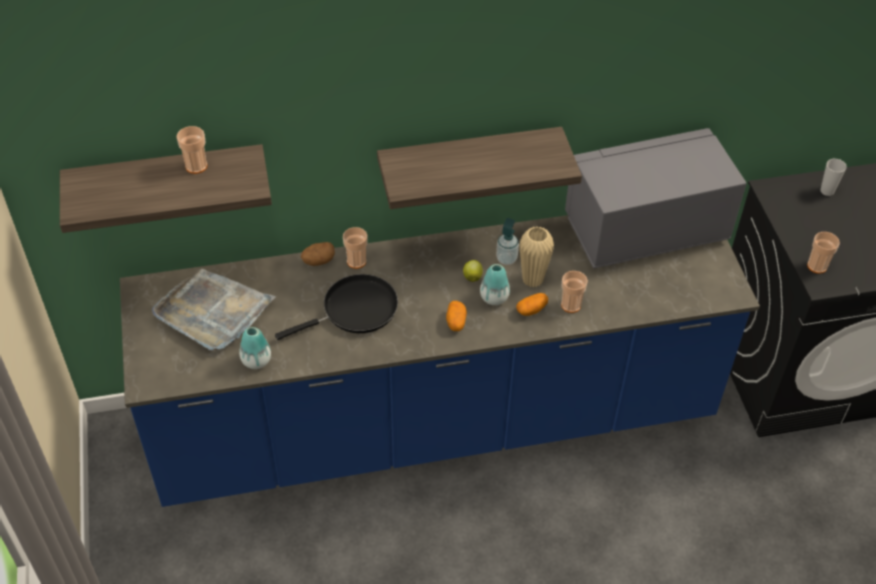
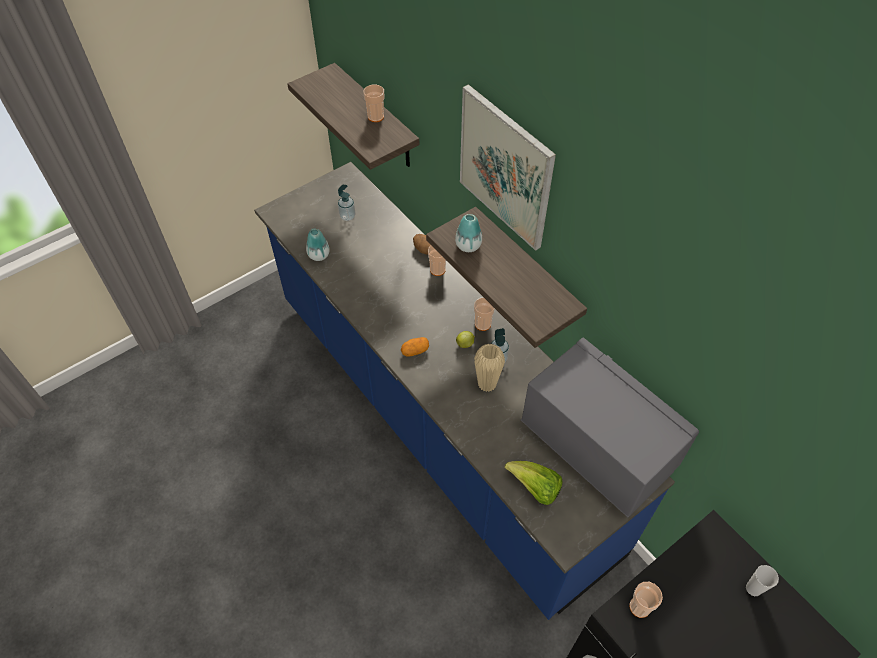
camera: 65 degrees right, 5 degrees up
(213, 312) = (347, 216): grey tray -> soap dispenser
(355, 310) = (391, 288): black frying pan -> none
(421, 71) = (505, 168): none -> picture
(494, 298) = (453, 366): vase -> vase (468, 245)
(531, 310) = (455, 395): potato -> none
(571, 305) = (476, 420): cup -> cup (483, 324)
(668, 291) = (535, 488): none -> lettuce

